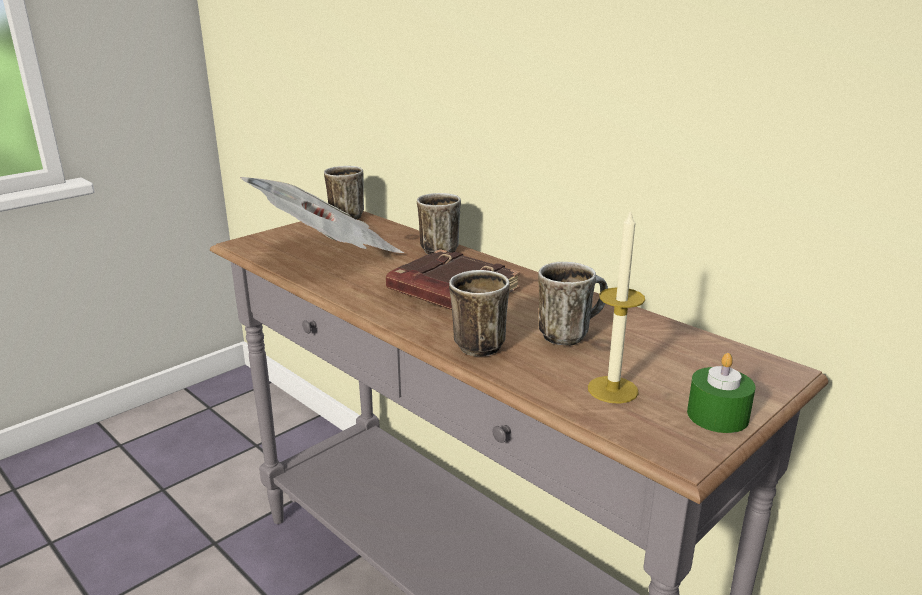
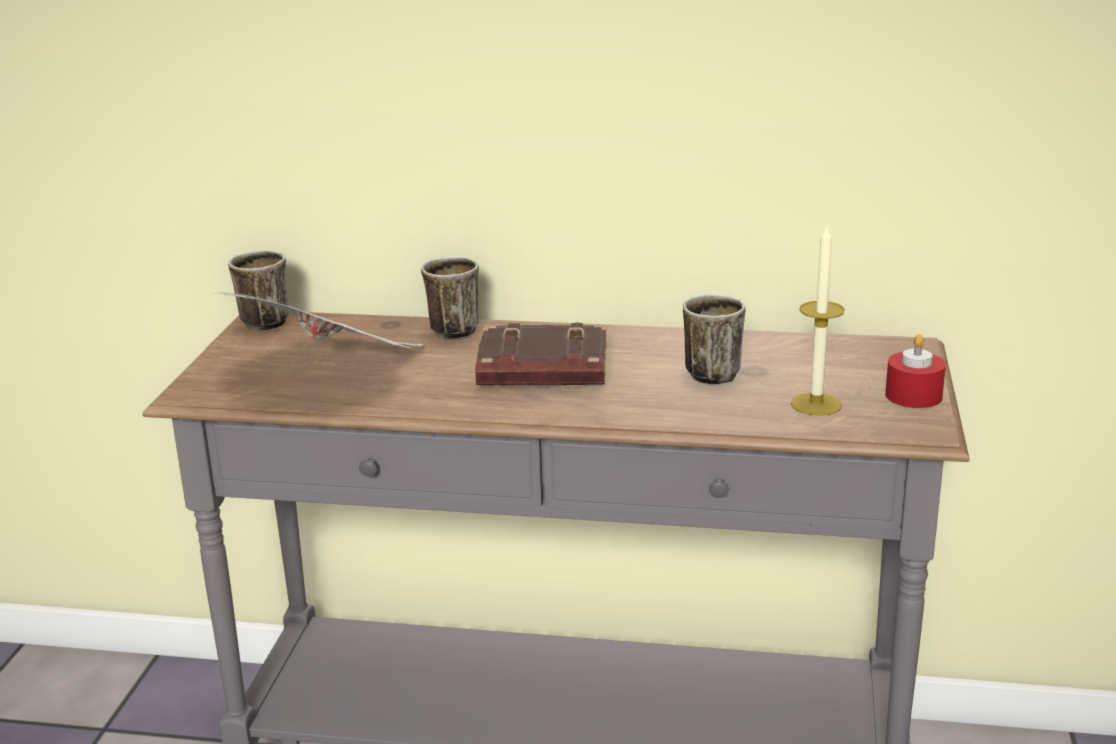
camera: 35 degrees left, 0 degrees up
(473, 343) = (646, 408): mug -> none
(717, 415) = (913, 395): green candle -> red candle

